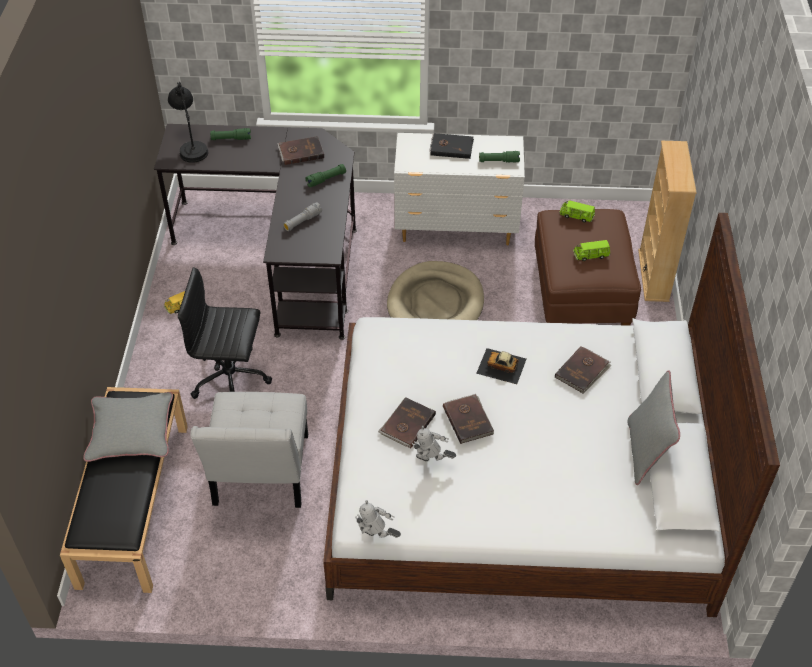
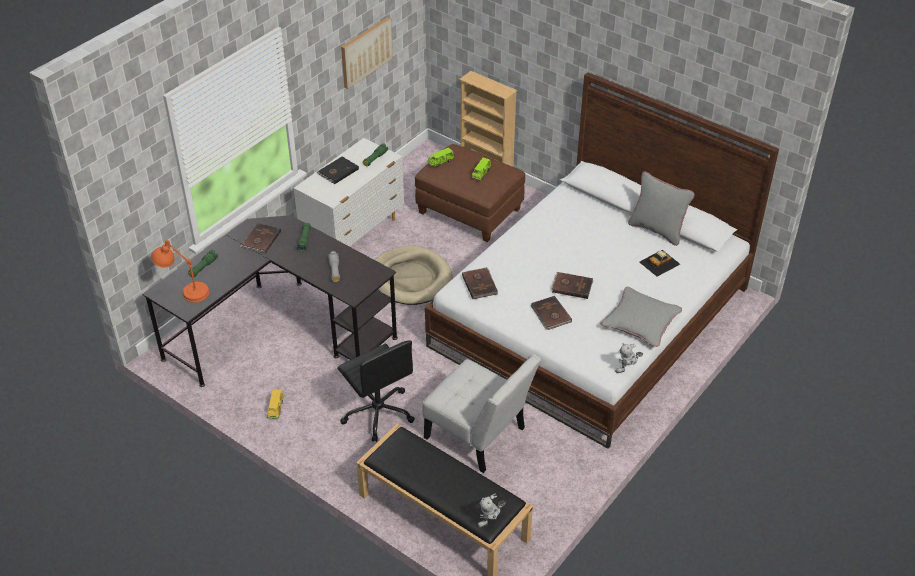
camera: 55 degrees left, 5 degrees down
(131, 432) = (419, 462): grey pillow -> grey pillow (640, 321)
(190, 145) = (184, 291): black table lamp -> orange table lamp
(232, 380) = (378, 412): black office chair -> black office chair turned 75 degrees counterclockwise
(432, 462) = (590, 318): toy robot -> toy robot (491, 522)
(501, 366) = (542, 252): toy car -> toy car (659, 263)
(570, 42) = (366, 52): none -> picture
(582, 371) = (576, 222): brown book -> brown book (480, 284)

